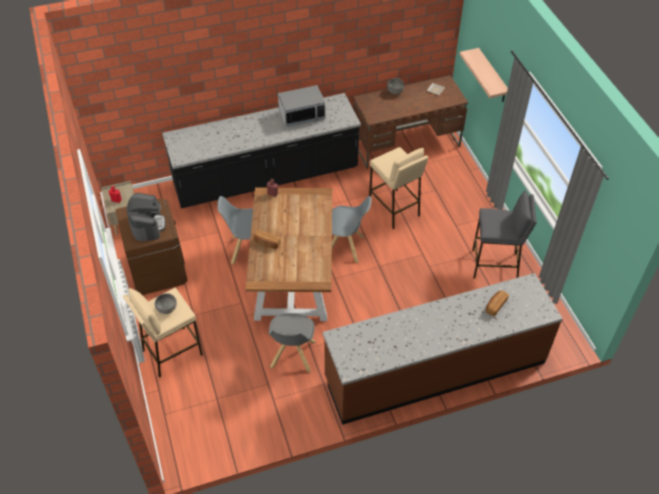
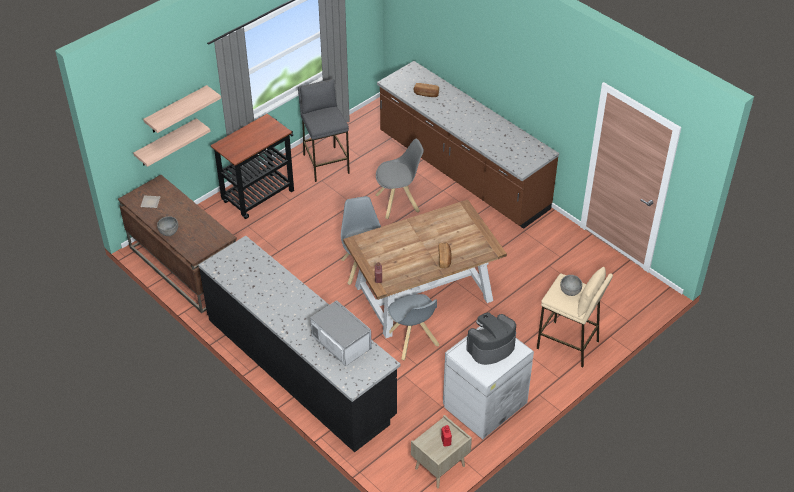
camera: 115 degrees left, 5 degrees down
(158, 268) = (482, 403): brown washing machine -> white washing machine
(292, 355) = (510, 260): grey chair -> grey chair (398, 203)
(302, 115) = (256, 286): microwave -> microwave (341, 343)
(394, 209) = (292, 247): beige stool -> none
(470, 207) = (259, 196): none -> black cart
(481, 90) = (166, 143): none -> shelf

